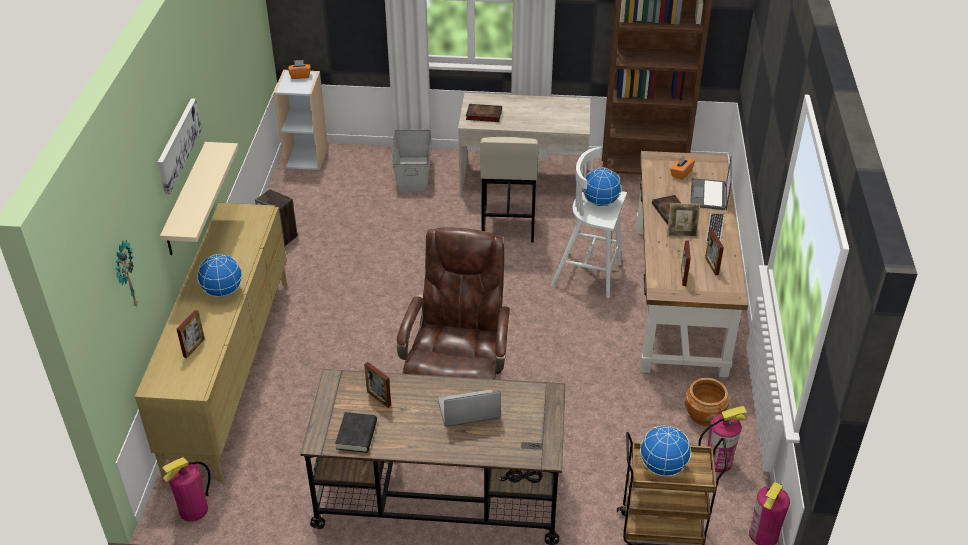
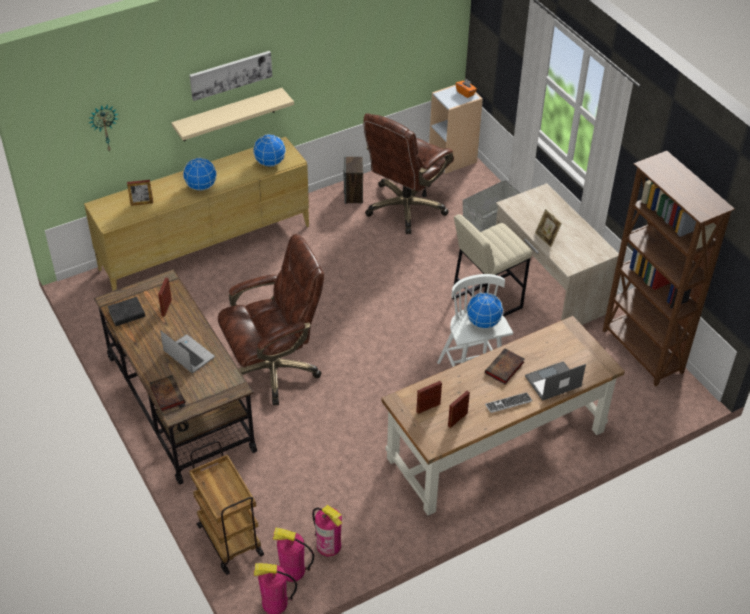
camera: 55 degrees right, 5 degrees up
(193, 509) = (85, 297): fire extinguisher -> fire extinguisher (292, 571)
(334, 212) = (406, 206): none -> brown office chair
(483, 115) = (527, 207): book -> book (166, 394)
(662, 466) = (220, 483): globe -> globe (270, 163)
(681, 173) = (565, 352): orange tissue box -> none
(681, 233) = (483, 385): picture frame -> picture frame (546, 238)
(703, 415) = (371, 517): brown planter -> none

